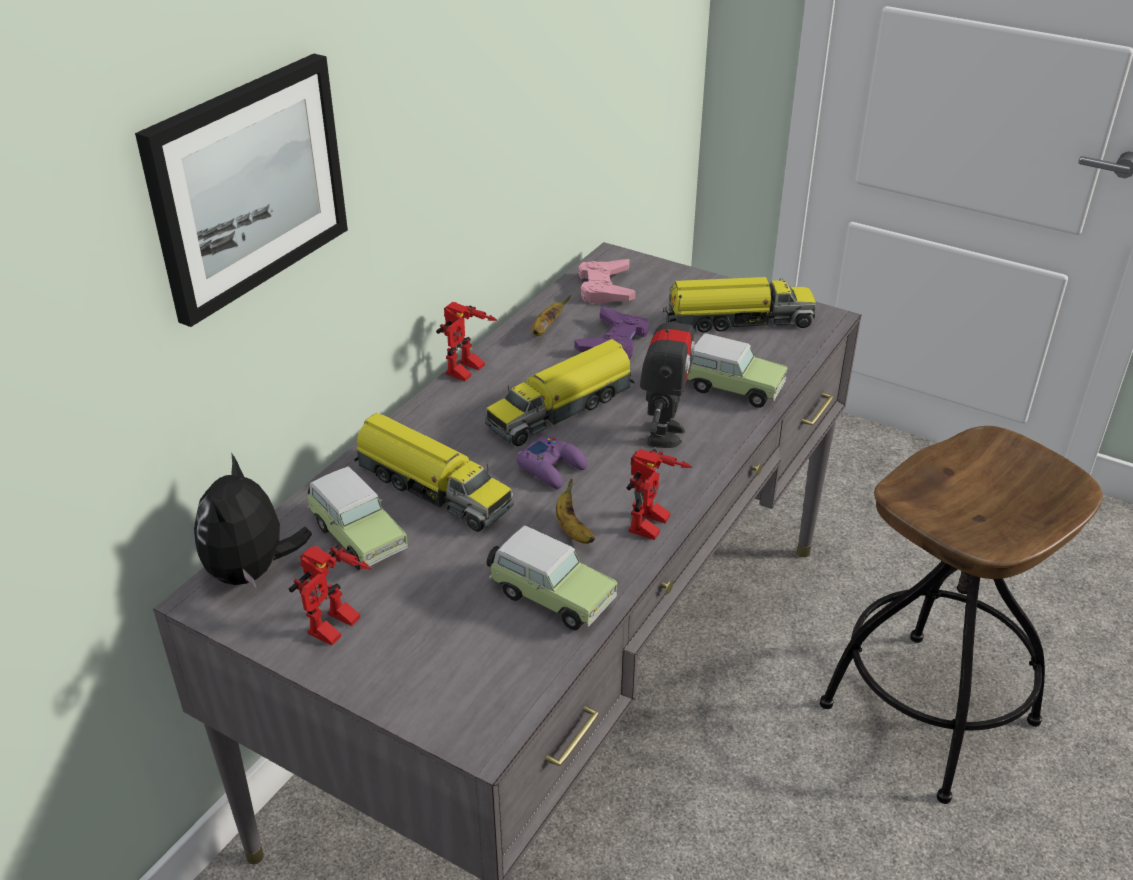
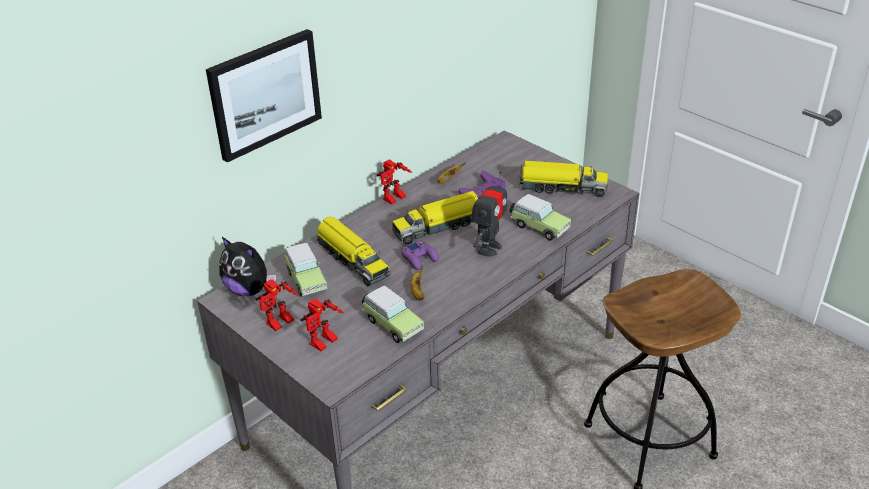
camera: 15 degrees right, 0 degrees up
(252, 571) = (249, 290): plush toy -> plush toy turned 75 degrees counterclockwise
(605, 288) = (493, 159): pink game controller -> none
(653, 527) = (461, 297): toy robot -> toy robot (324, 344)

